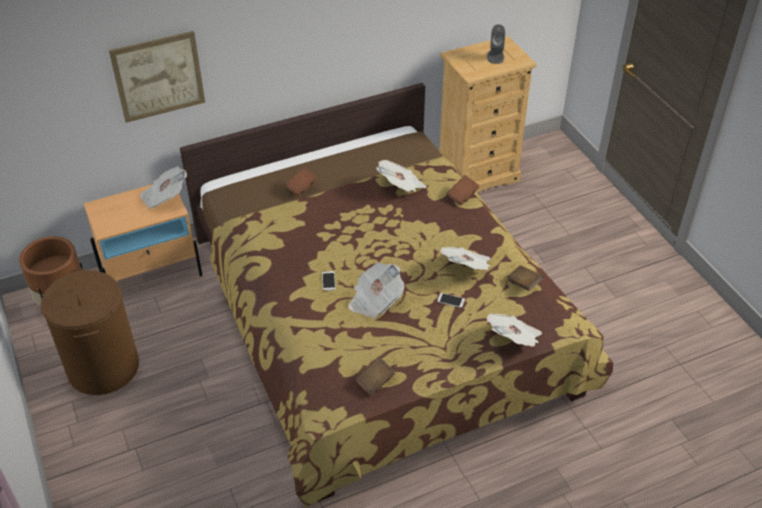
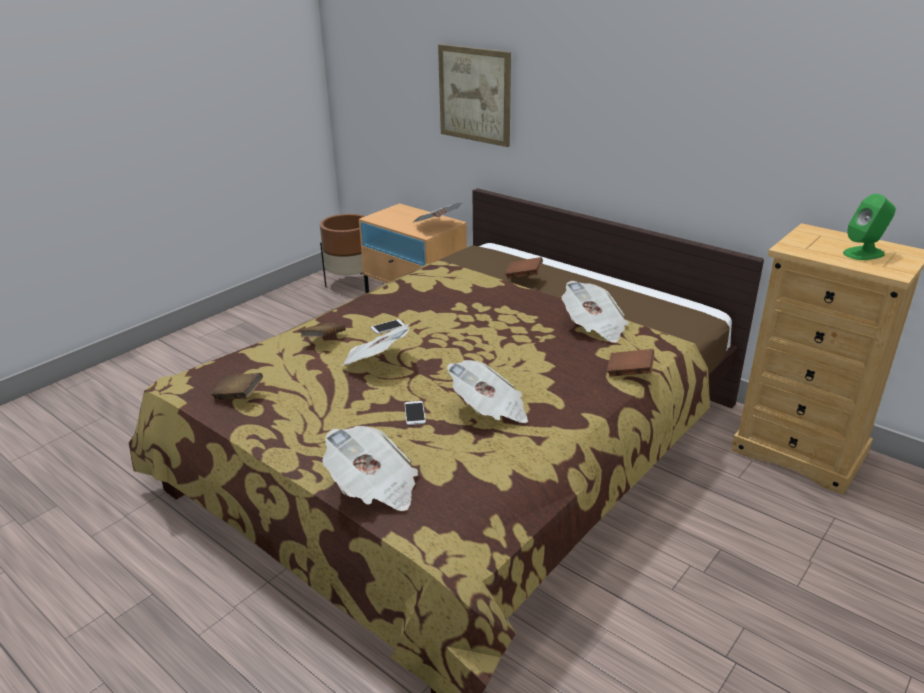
camera: 65 degrees right, 15 degrees down
(103, 367) = (290, 321): brown laundry basket -> none
(495, 56) = (864, 253): grey speaker -> green speaker
(523, 283) = (499, 468): brown book -> brown book (323, 340)

